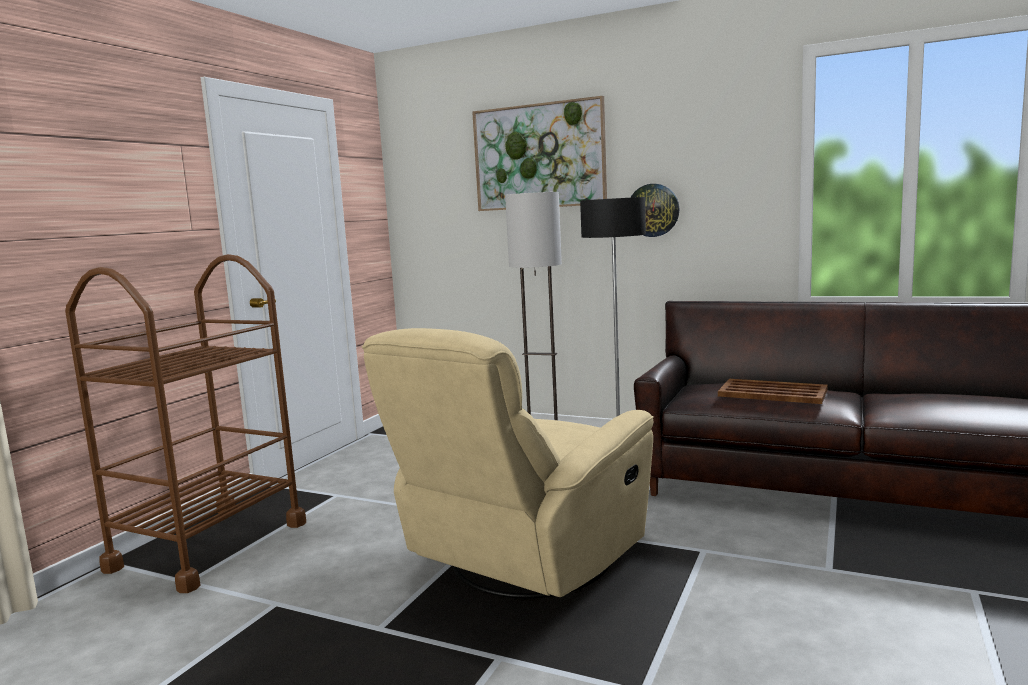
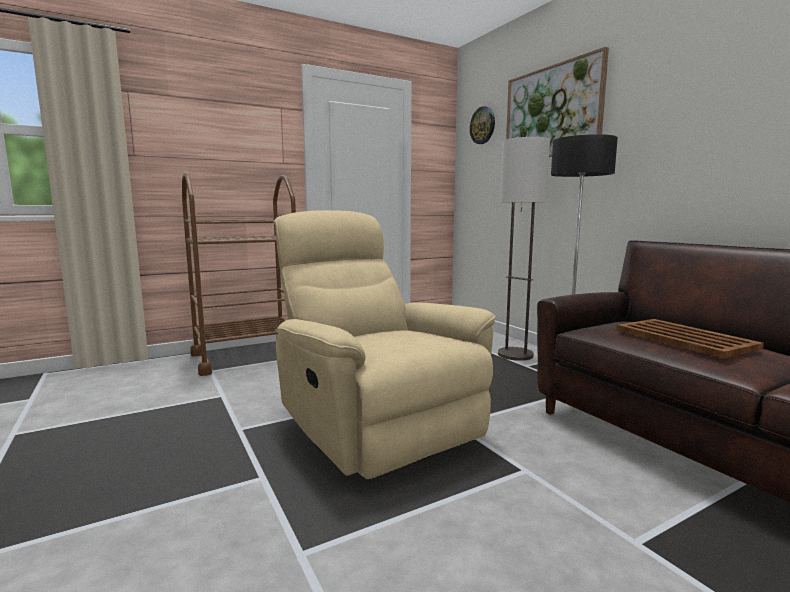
camera: 35 degrees right, 0 degrees up
(522, 564) = (374, 425): beige armchair -> beige armchair turned 75 degrees clockwise
(653, 210) = (640, 153): wall clock -> wall clock (482, 125)

